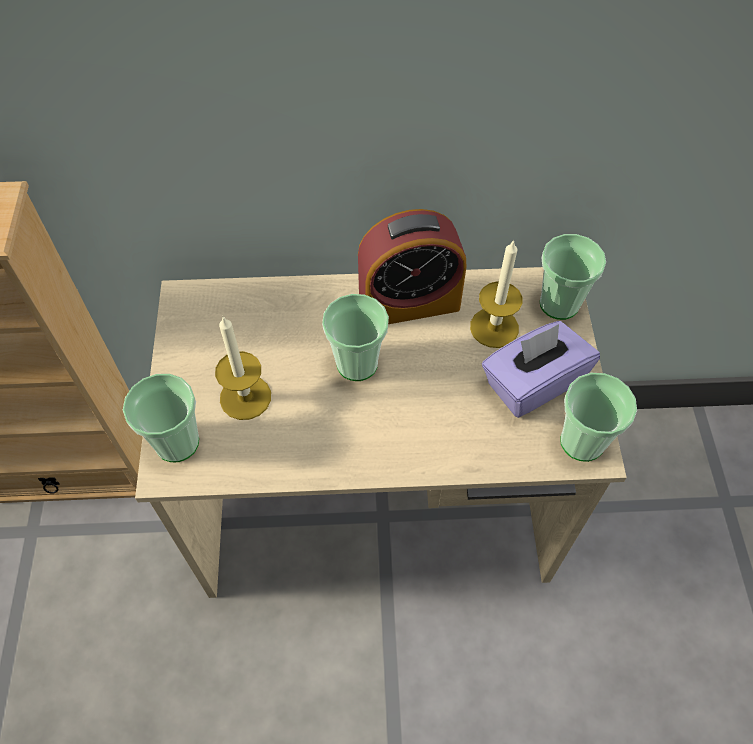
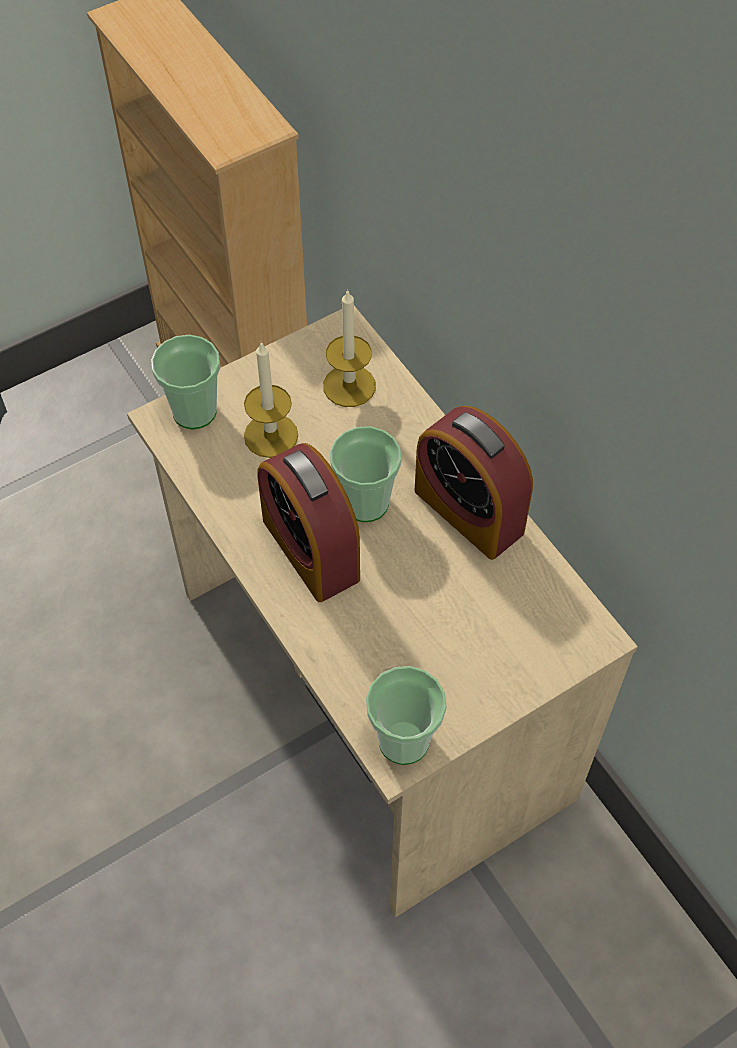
camera: 60 degrees right, 0 degrees up
(375, 422) = (310, 549): none -> alarm clock
(494, 327) = (492, 600): candle -> candle (349, 386)
(532, 383) = (445, 665): purple tissue box -> none
(559, 304) = (568, 648): cup -> none

